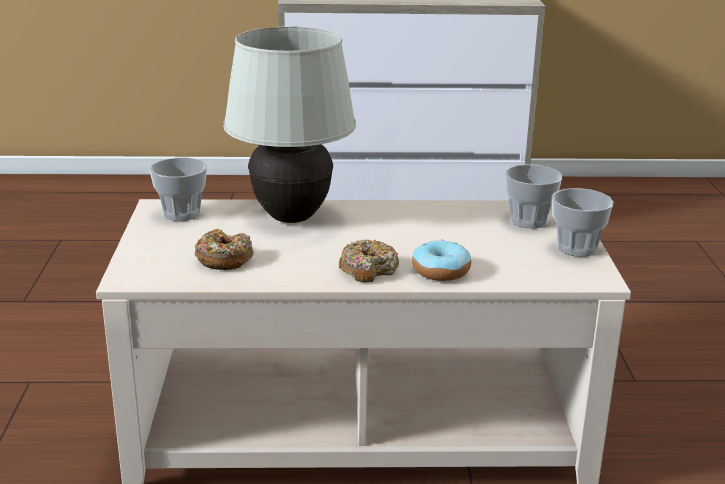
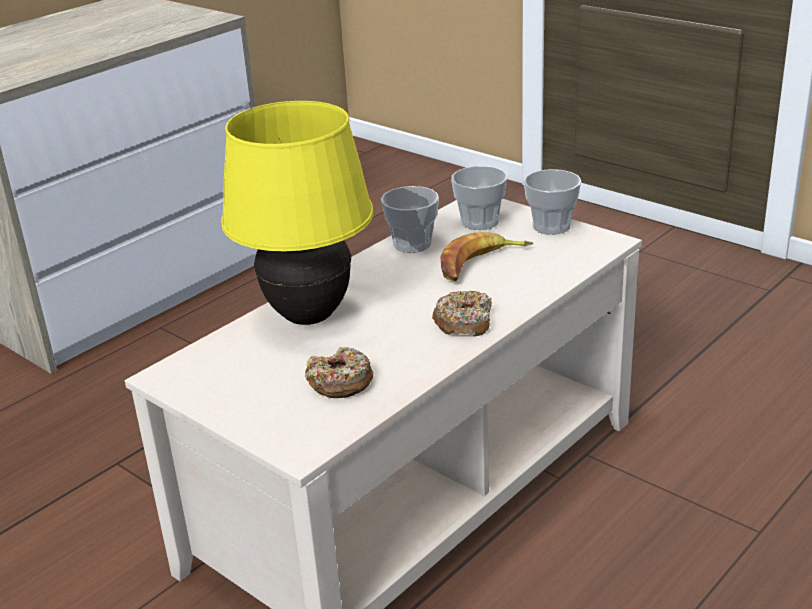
camera: 45 degrees left, 5 degrees up
(181, 213) = (202, 368): cup -> cup (412, 244)
(292, 218) = (310, 316): white table lamp -> yellow table lamp
(441, 271) = (511, 293): donut -> none
(464, 244) = (481, 264): none -> banana

